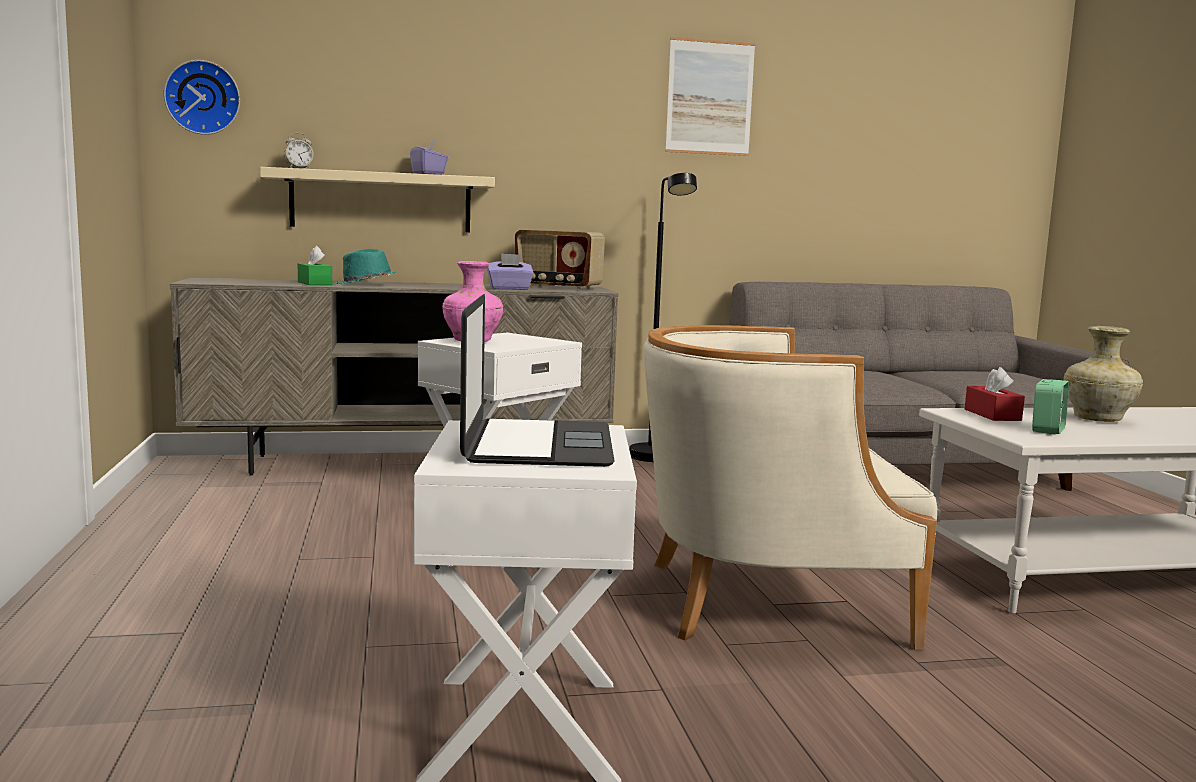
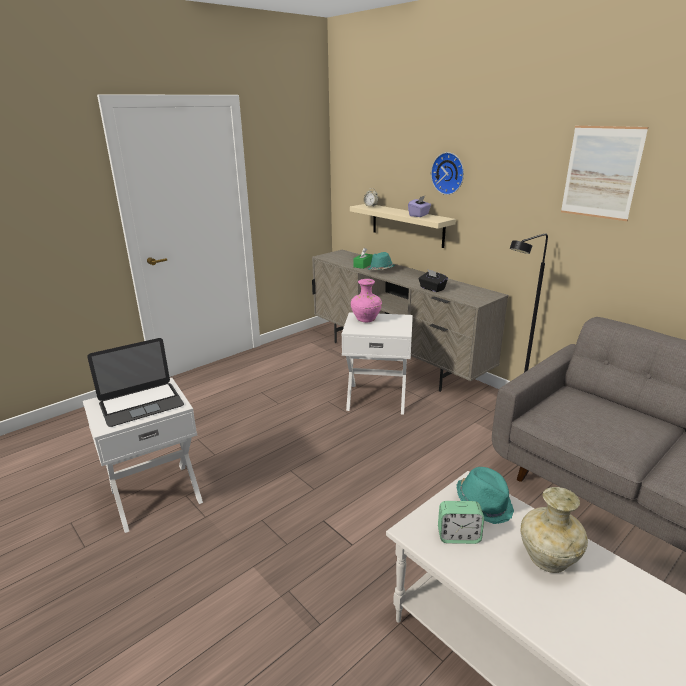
camera: 60 degrees right, 15 degrees up
(203, 98) = (348, 168): wall clock -> wall clock (449, 173)
(509, 288) = (432, 289): purple tissue box -> black tissue box
(557, 287) = (467, 292): radio -> none
(767, 599) = (328, 516): beige armchair -> none
(992, 415) = (484, 503): red tissue box -> turquoise hat

